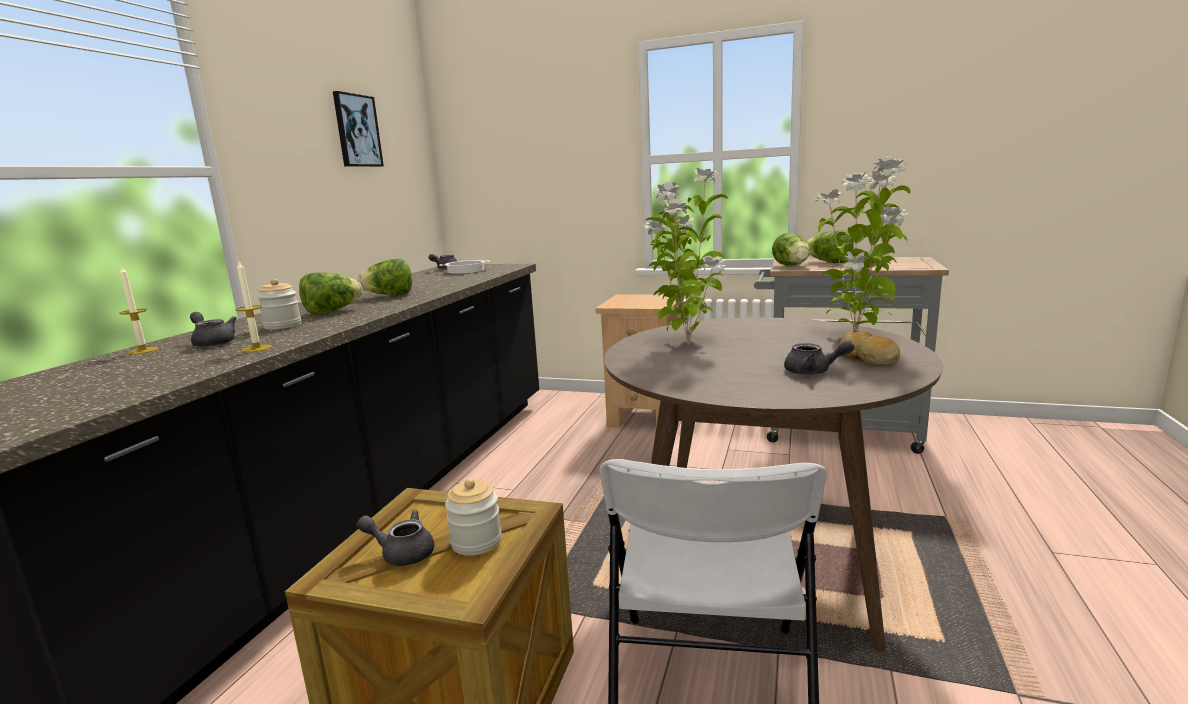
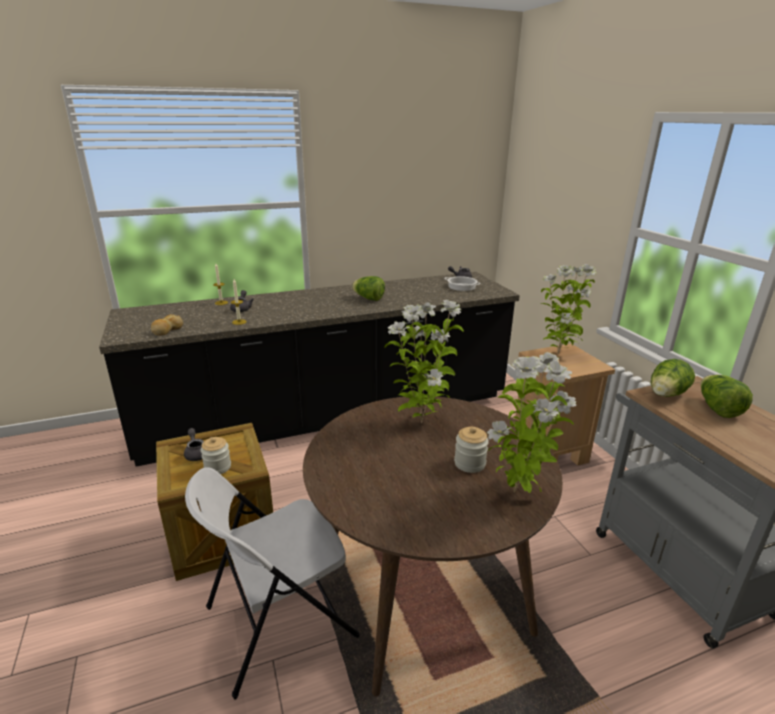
camera: 50 degrees right, 10 degrees up
(282, 326) = (281, 307): jar -> jar (469, 463)
(332, 311) = (319, 303): lettuce -> none
(357, 131) = (423, 169): picture -> none
(626, 300) = (558, 353): none -> potted plant
(813, 372) = (398, 494): grey teapot -> none
(867, 359) = (455, 512): bread -> bread (167, 330)

